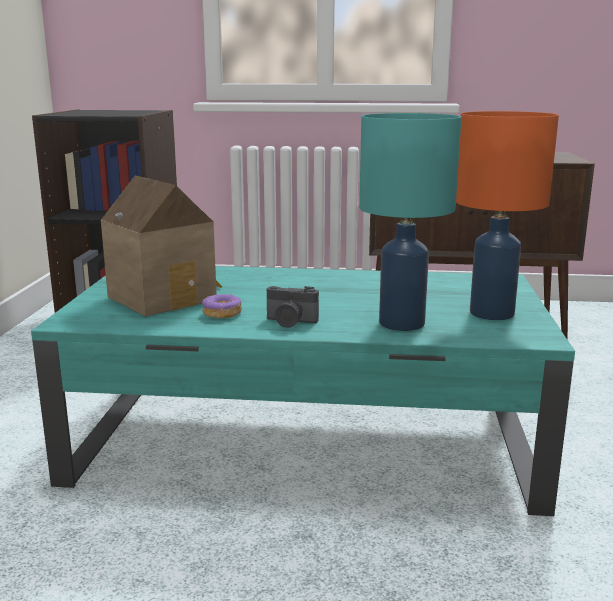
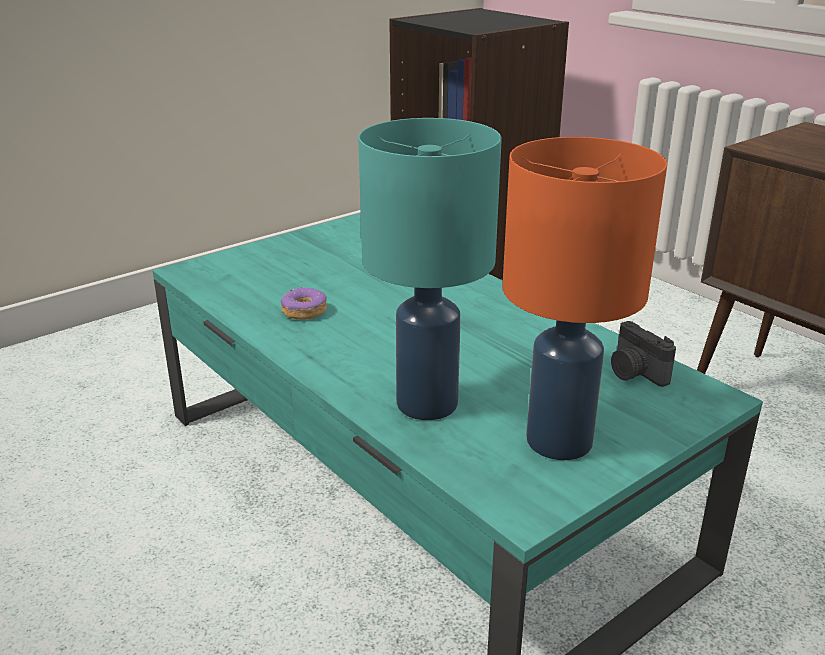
camera: 45 degrees right, 10 degrees up
(166, 297) = (305, 271): toy house -> none
(290, 322) = (333, 349): camera -> camera (634, 373)

